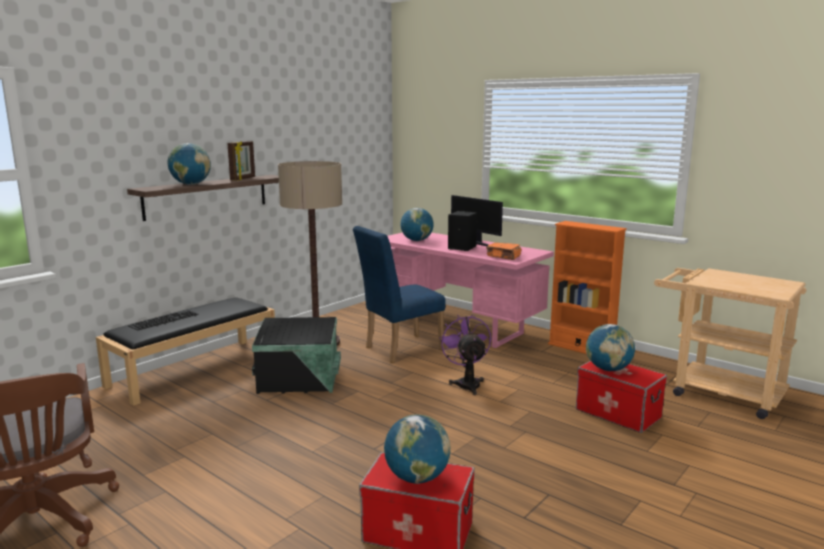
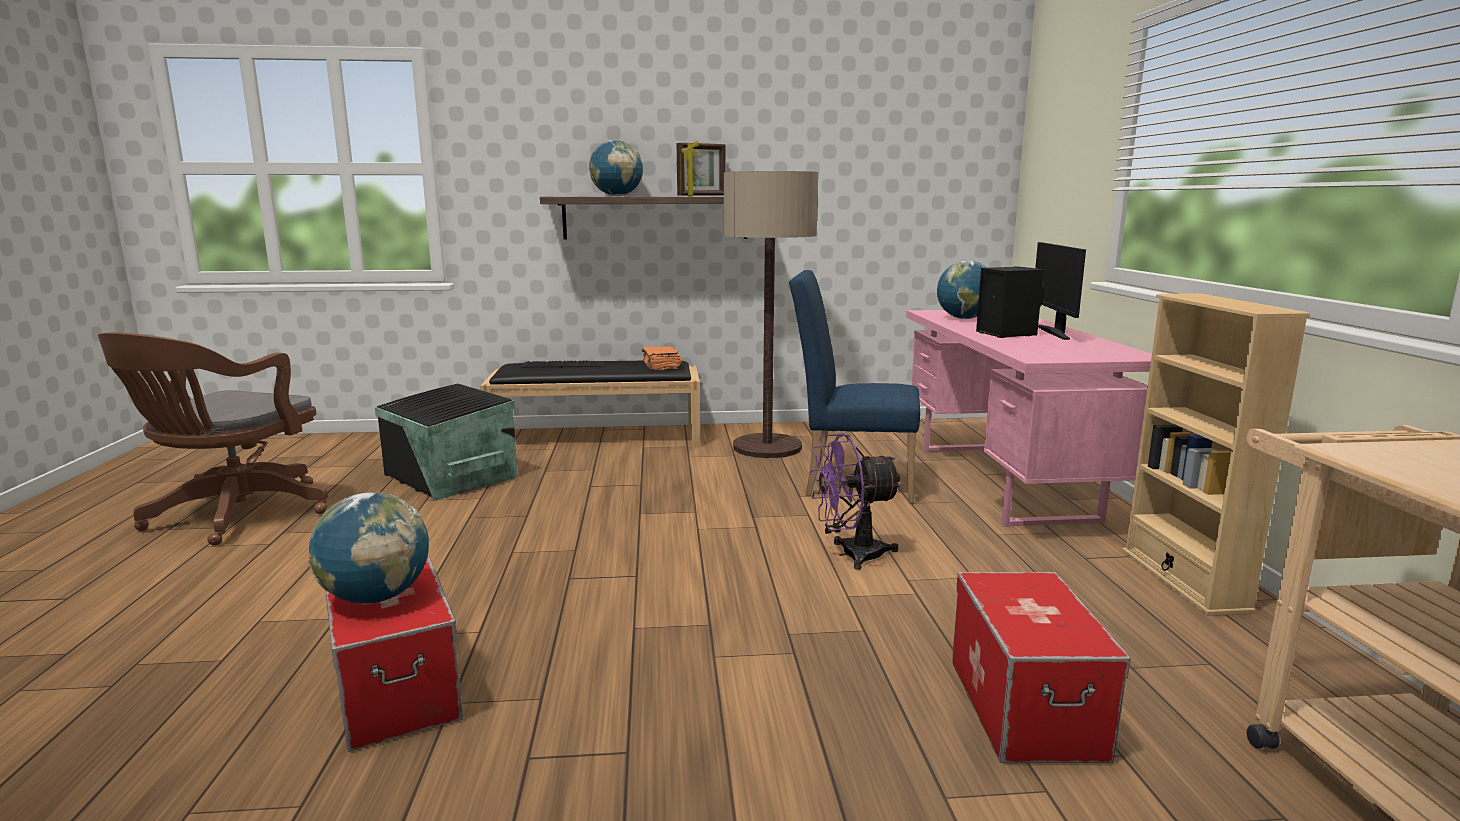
camera: 45 degrees right, 0 degrees up
(299, 380) = (662, 479): black storage box -> black storage box (449, 477)
(467, 383) = (851, 555): purple fan -> purple fan turned 135 degrees counterclockwise
(504, 257) = (1039, 352): orange book -> orange book (661, 366)
(581, 348) = (1183, 580): orange bookcase -> beige bookcase
(608, 369) = (1009, 597): globe -> none

